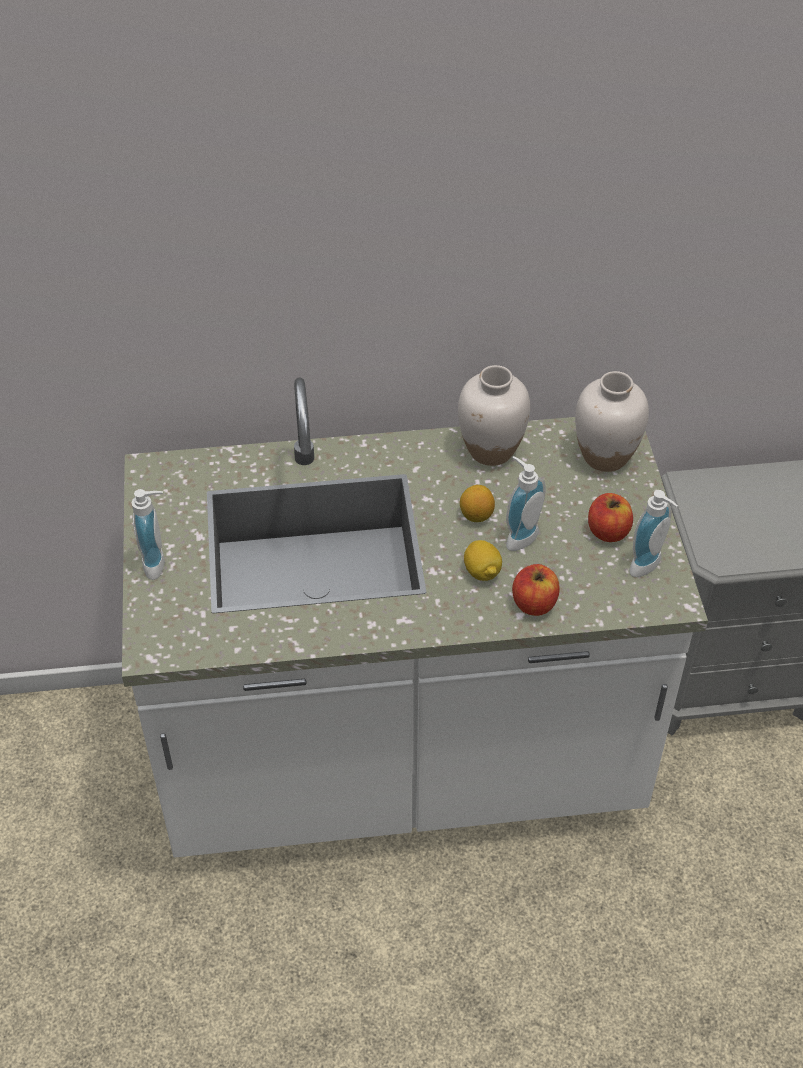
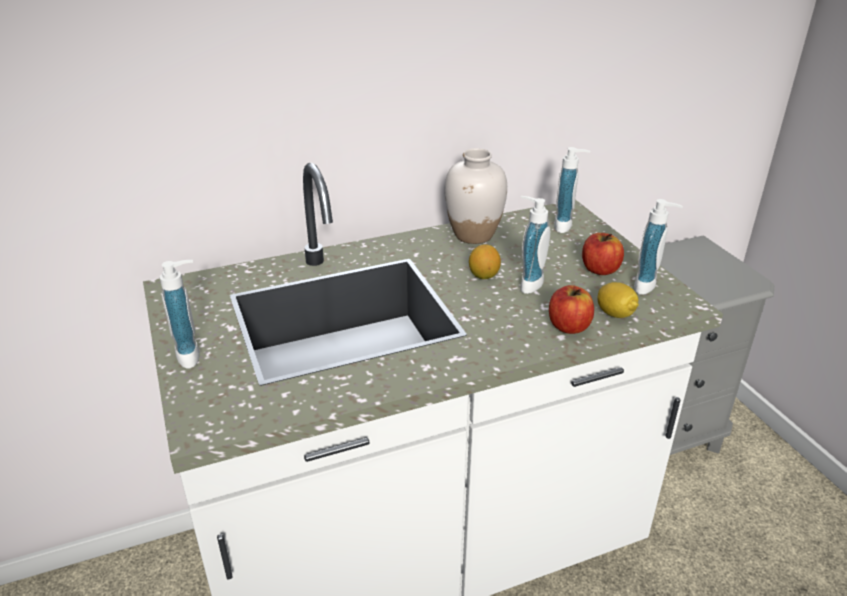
camera: 15 degrees left, 15 degrees down
(482, 572) = (509, 312): lemon -> lemon (615, 314)
(605, 456) = (567, 226): white vase -> soap dispenser

